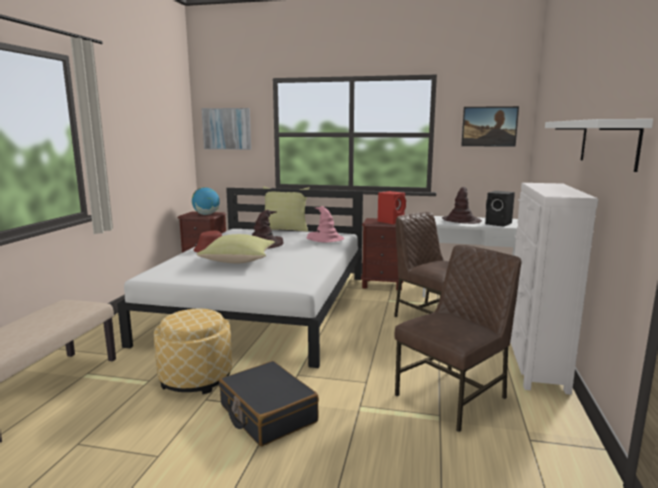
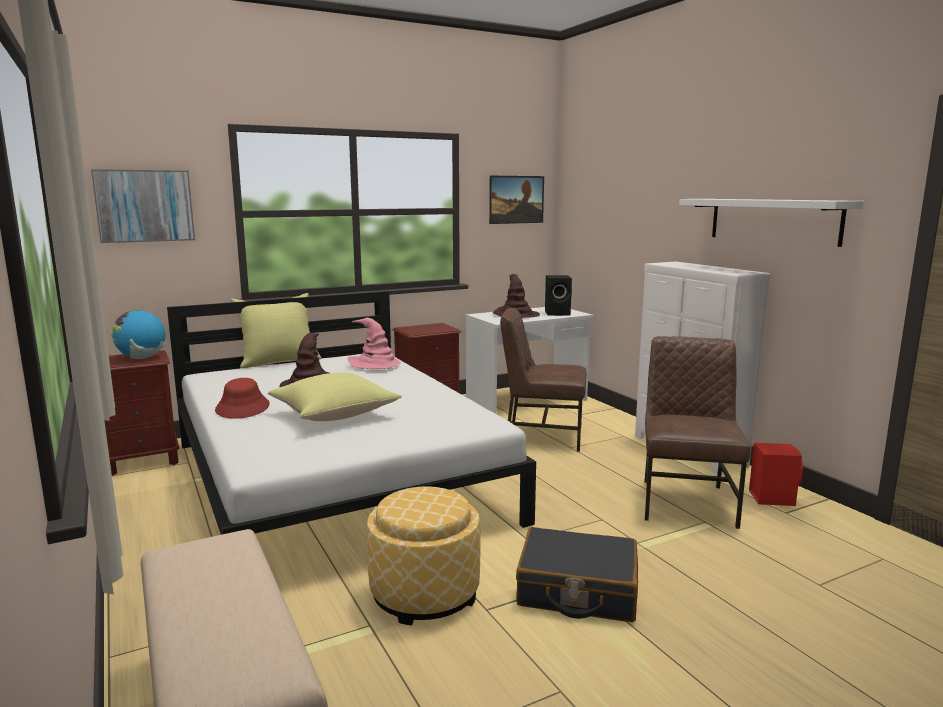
camera: 40 degrees left, 0 degrees up
(391, 221) = (436, 327): red speaker -> red speaker (771, 497)

